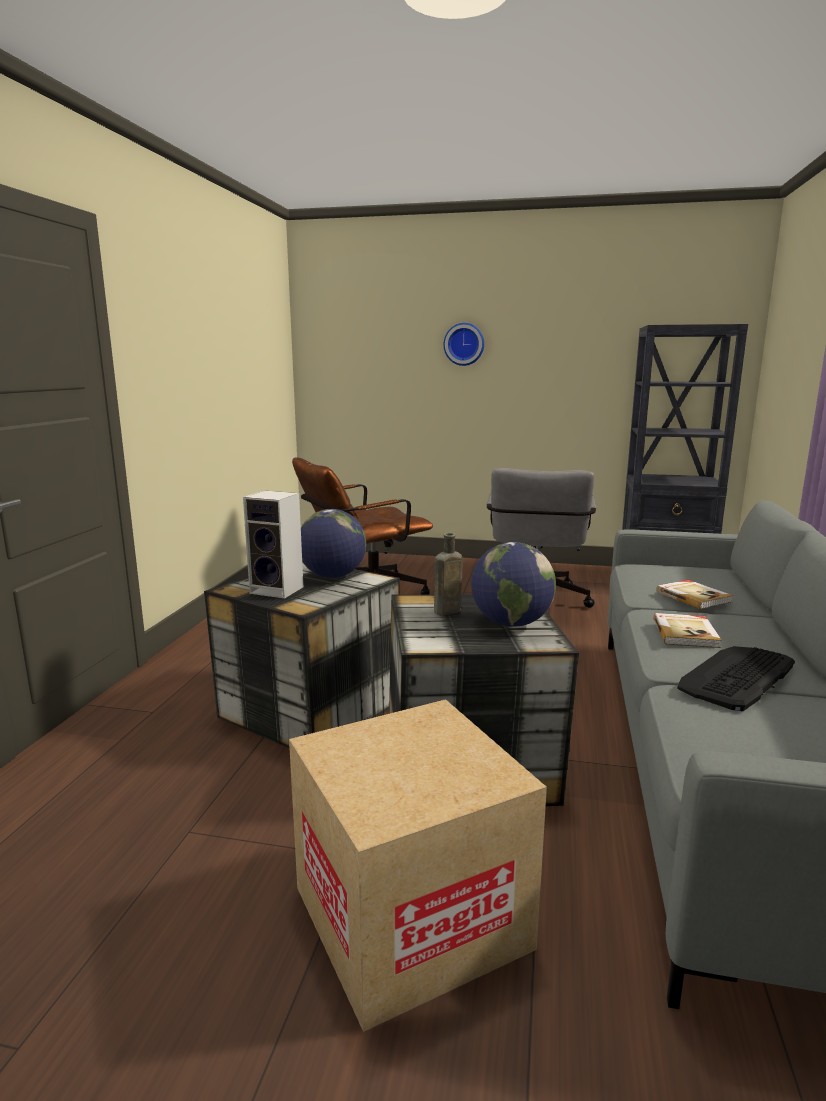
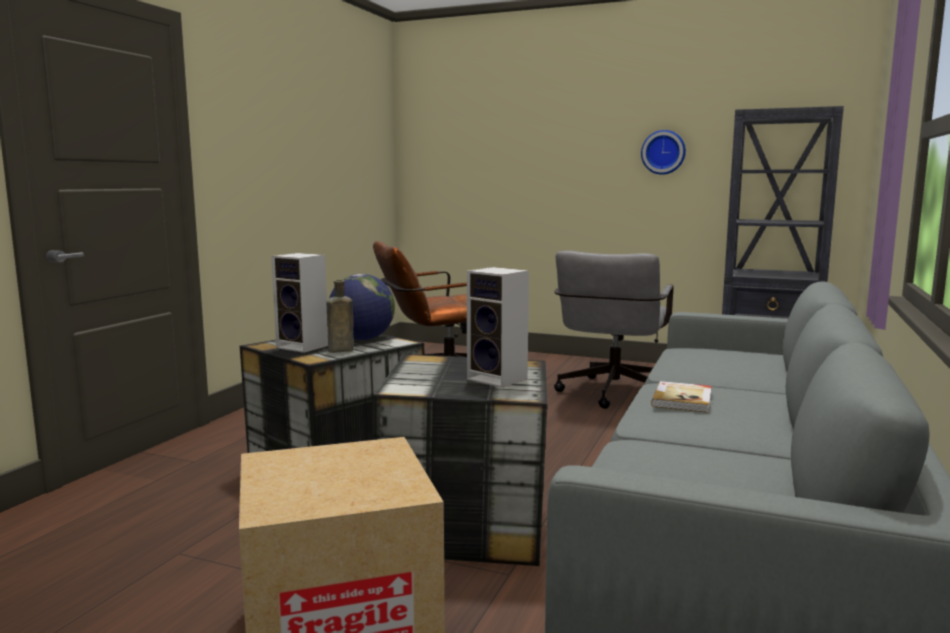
camera: 10 degrees right, 5 degrees down
(445, 611) = (444, 368): brown bottle -> brown bottle (339, 350)
(464, 344) = (559, 135): wall clock -> wall clock (663, 152)
(511, 623) = (499, 379): globe -> speaker
(693, 596) = (720, 373): book -> none
(736, 677) = (702, 435): keyboard -> none

